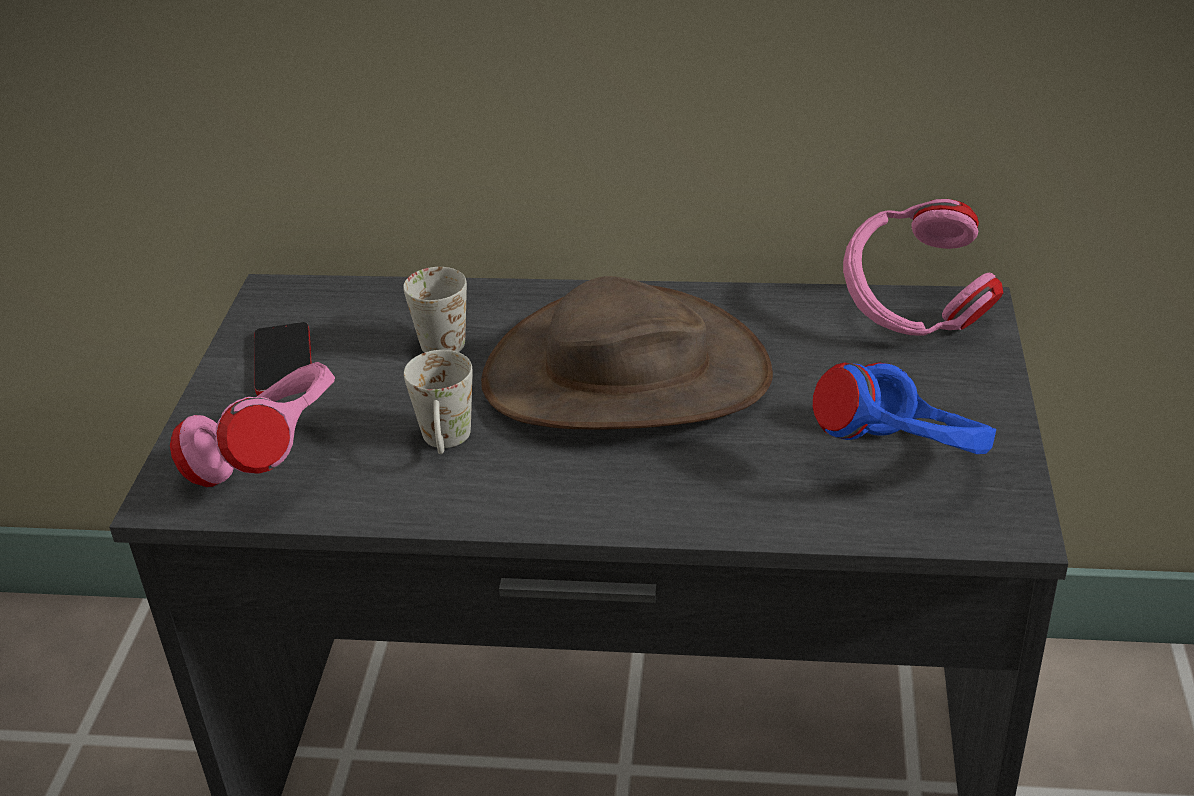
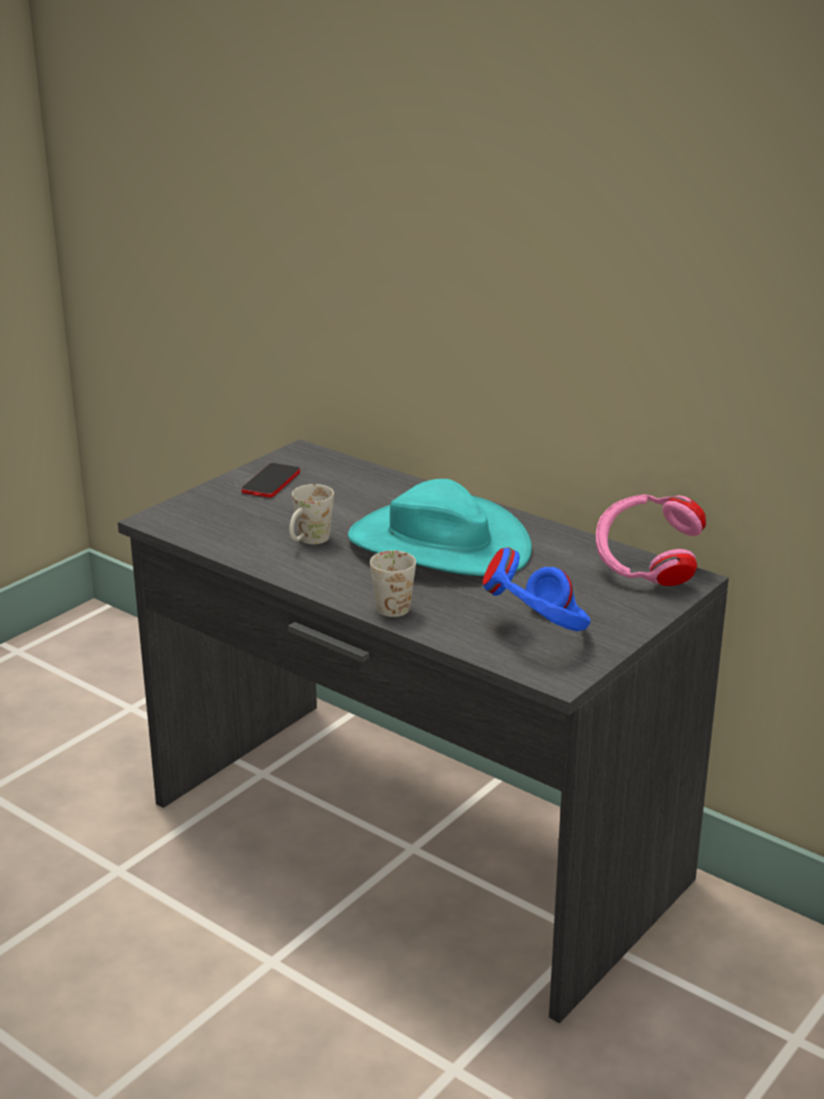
camera: 30 degrees right, 10 degrees down
(272, 463) = (216, 521): pink headphones -> none
(435, 338) = (359, 496): white mug -> white mug (392, 603)
(626, 376) = (438, 544): brown hat -> turquoise hat

